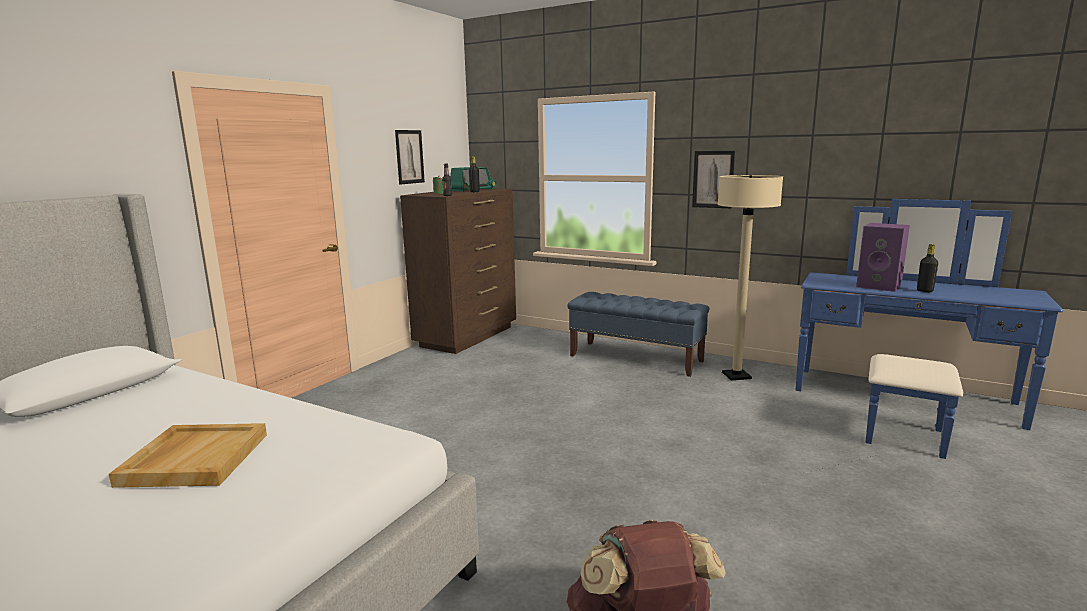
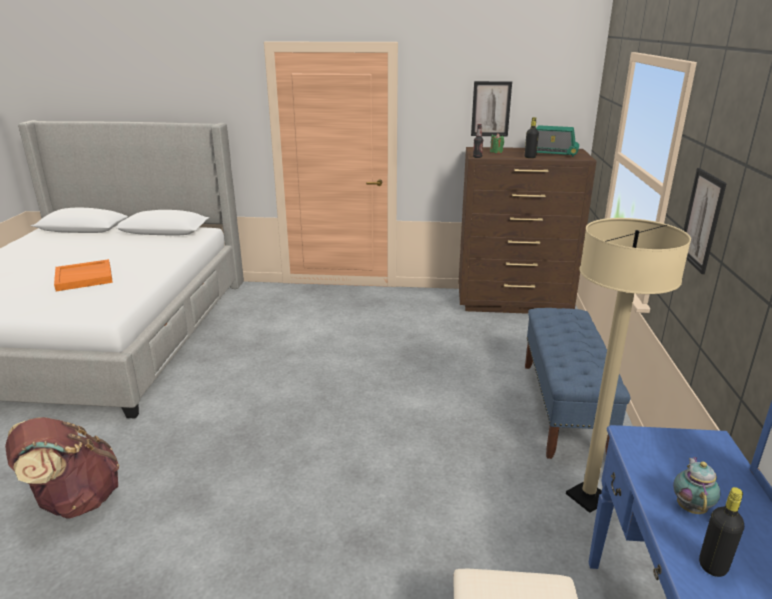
camera: 65 degrees right, 10 degrees up
(195, 458) = (84, 277): beige tray -> orange tray
(880, 286) = (691, 507): purple speaker -> teapot

